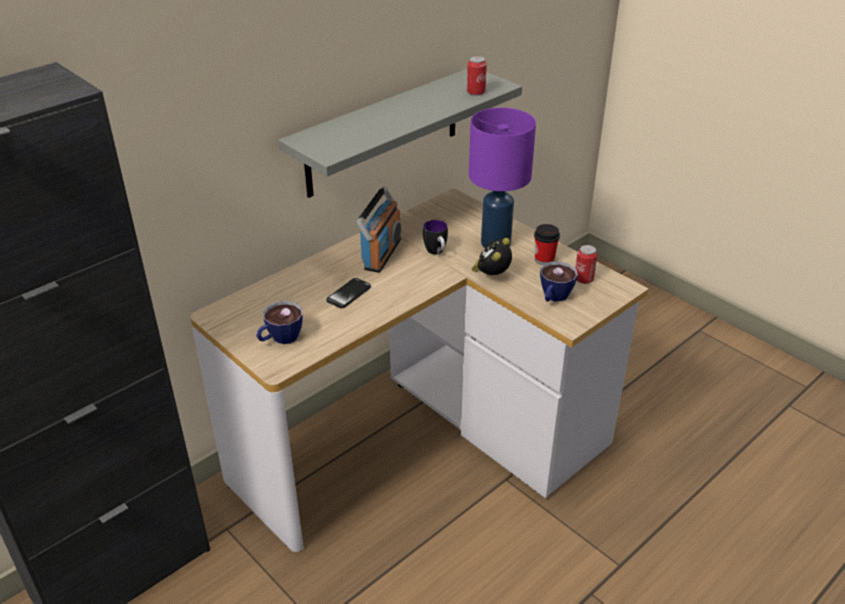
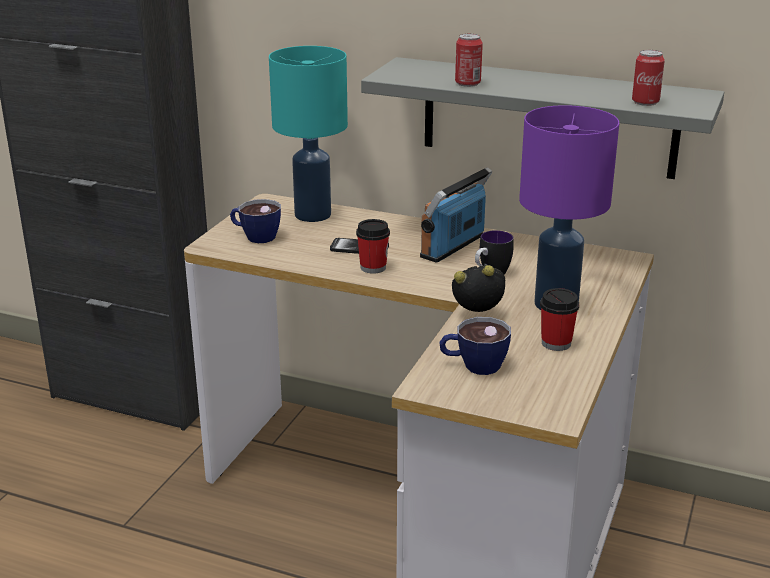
camera: 65 degrees right, 10 degrees down
(264, 300) = (311, 215): none -> turquoise table lamp
(381, 254) = (453, 247): radio -> radio turned 135 degrees clockwise
(386, 297) = (373, 267): none -> cup
(583, 279) = (541, 380): can -> can (467, 83)

